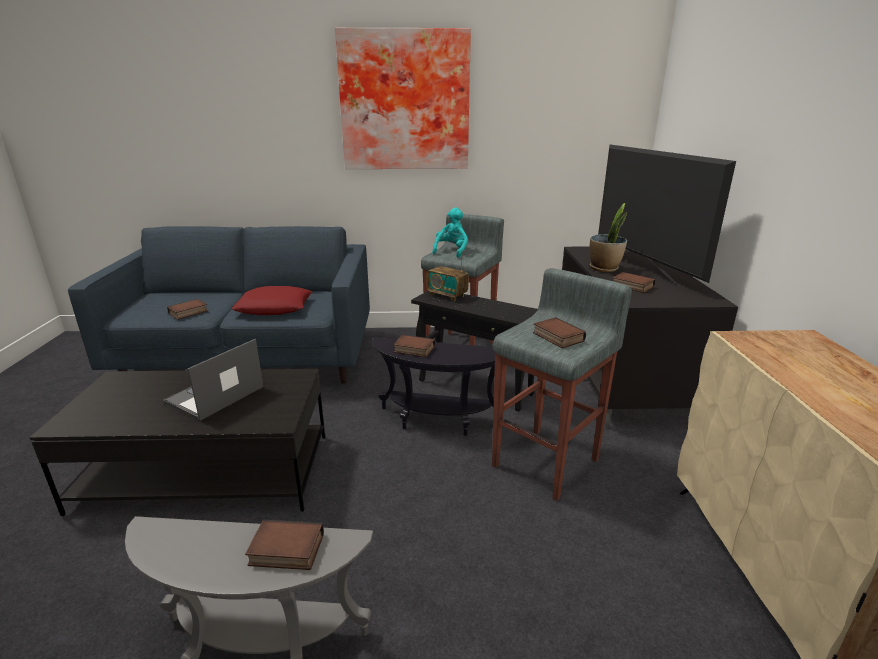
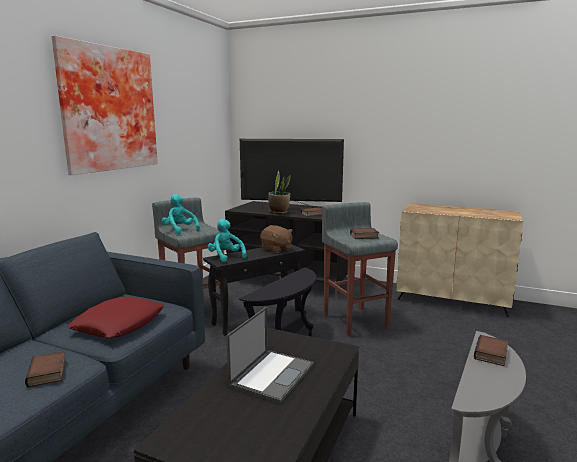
camera: 65 degrees left, 10 degrees down
(214, 395) = (272, 374): laptop -> laptop turned 120 degrees counterclockwise
(413, 350) = (277, 290): book -> none
(447, 295) = (226, 257): radio -> turquoise plush toy
(509, 311) = (276, 249): none -> brown plush toy

